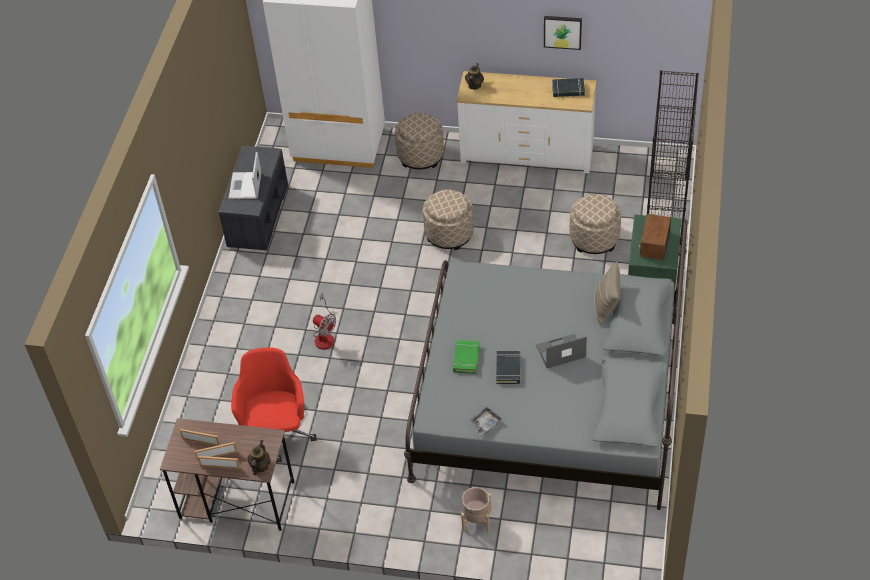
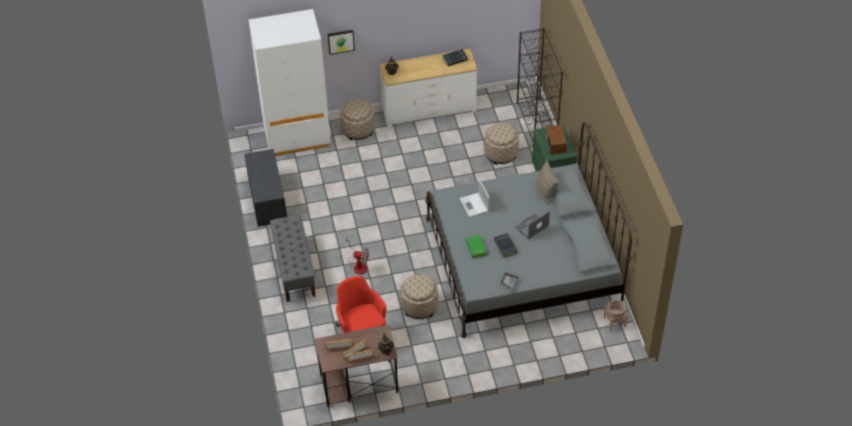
camera: 25 degrees left, 0 degrees up
(241, 315) = (294, 268): none -> grey bench
(245, 186) = (263, 180): laptop -> laptop (474, 205)
(449, 233) = (405, 176): beige ottoman -> beige ottoman (419, 306)
(477, 519) = (516, 346): beige planter -> beige planter (614, 322)
(562, 31) = (446, 21): picture -> picture (341, 41)

